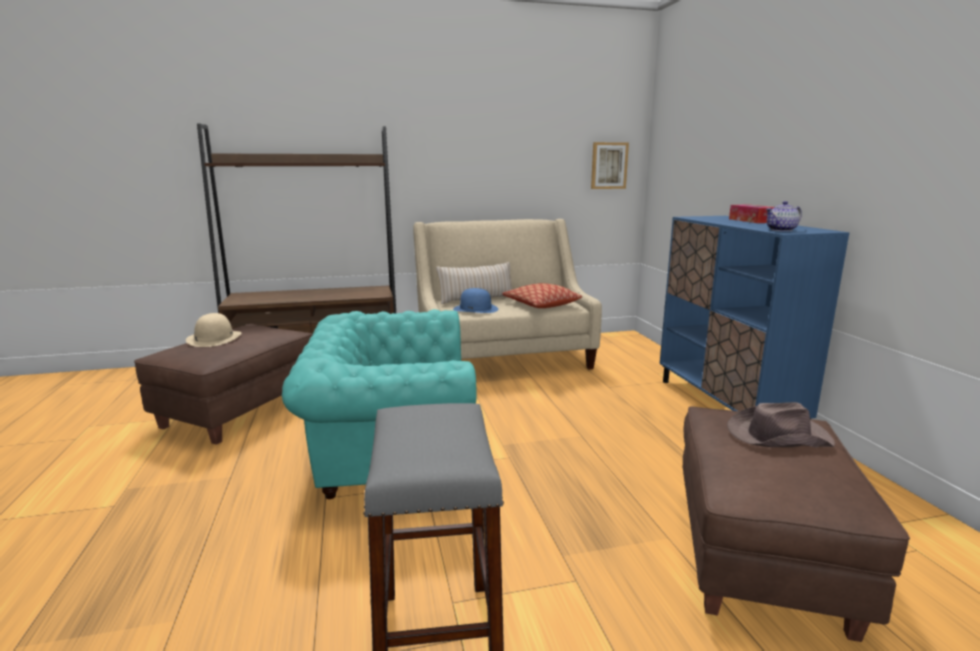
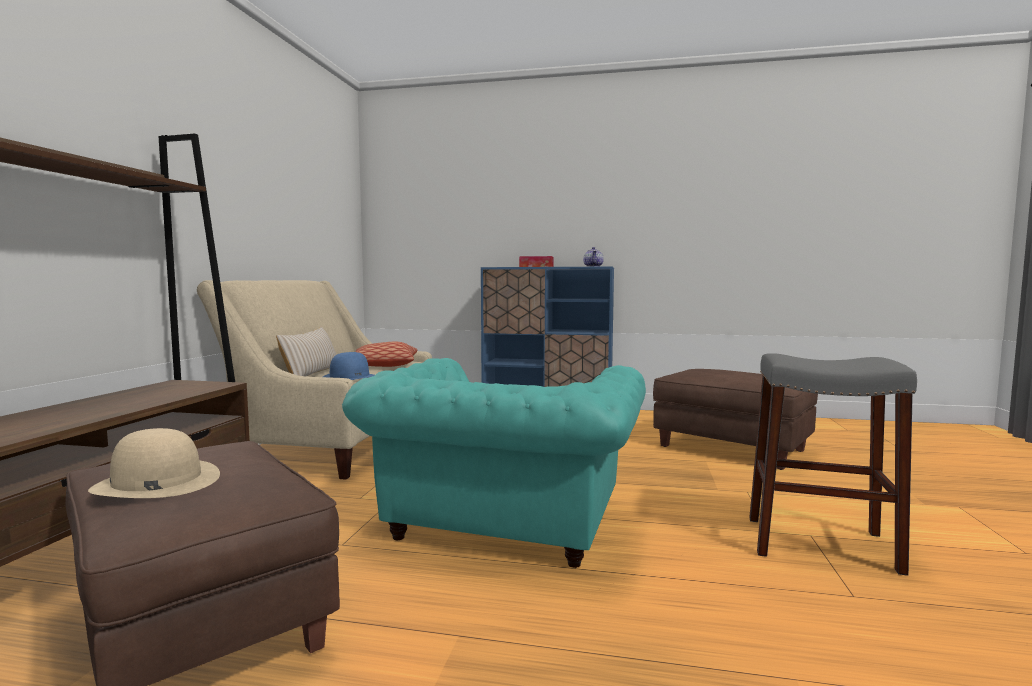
camera: 65 degrees left, 10 degrees down
(609, 165) = (342, 228): picture -> none
(777, 435) = (718, 371): brown hat -> none

